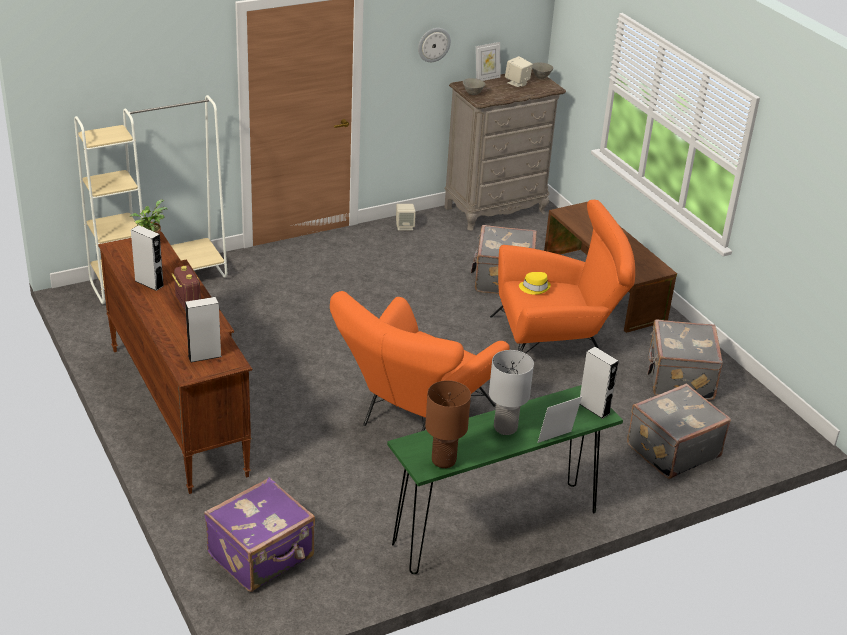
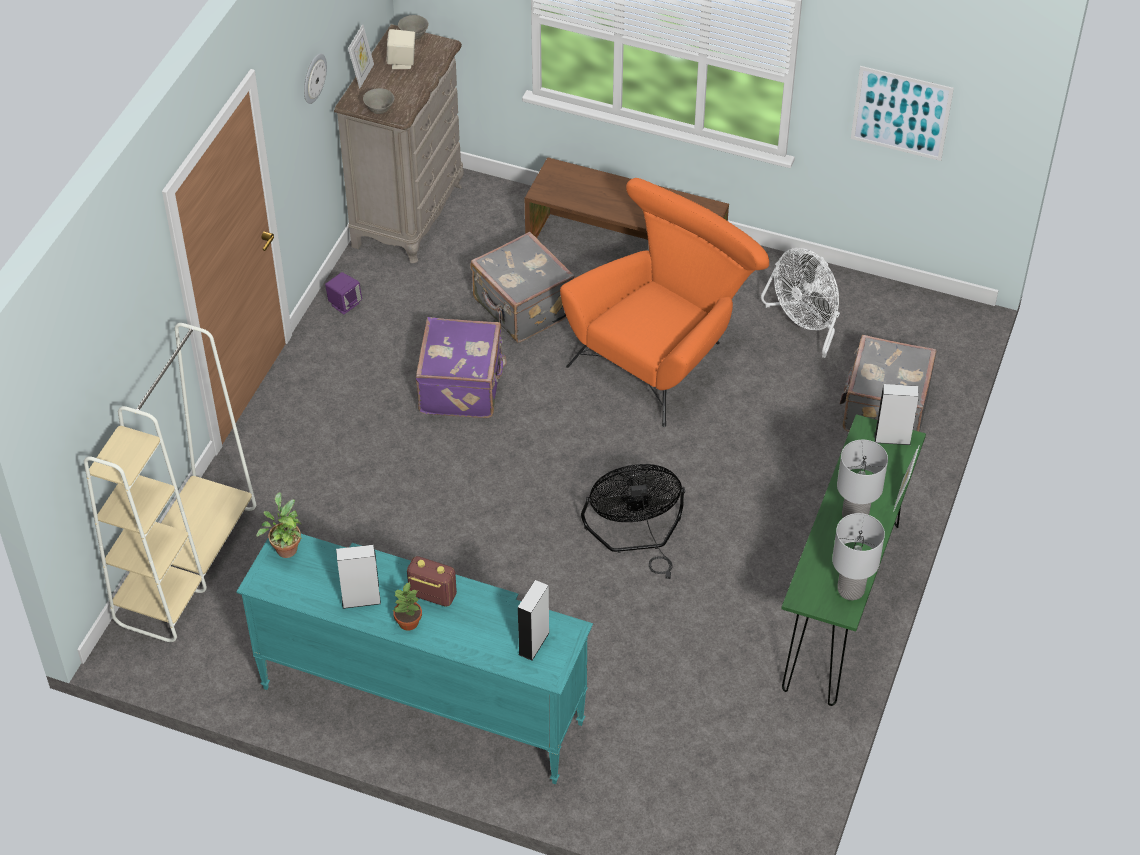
camera: 40 degrees left, 15 degrees up
(155, 306) = (408, 622): none -> potted plant
(178, 409) = (423, 704): brown cabinet -> turquoise cabinet
(262, 556) = (698, 792): purple suitcase -> purple suitcase (462, 387)
(405, 226) = (345, 304): beige speaker -> purple speaker
(415, 415) = (639, 538): orange armchair -> black fan
(443, 463) = (850, 592): brown table lamp -> grey table lamp
(534, 288) = (628, 315): yellow hat -> none
(678, 379) = (806, 321): grey suitcase -> white fan
(802, 225) = (901, 113): none -> picture

